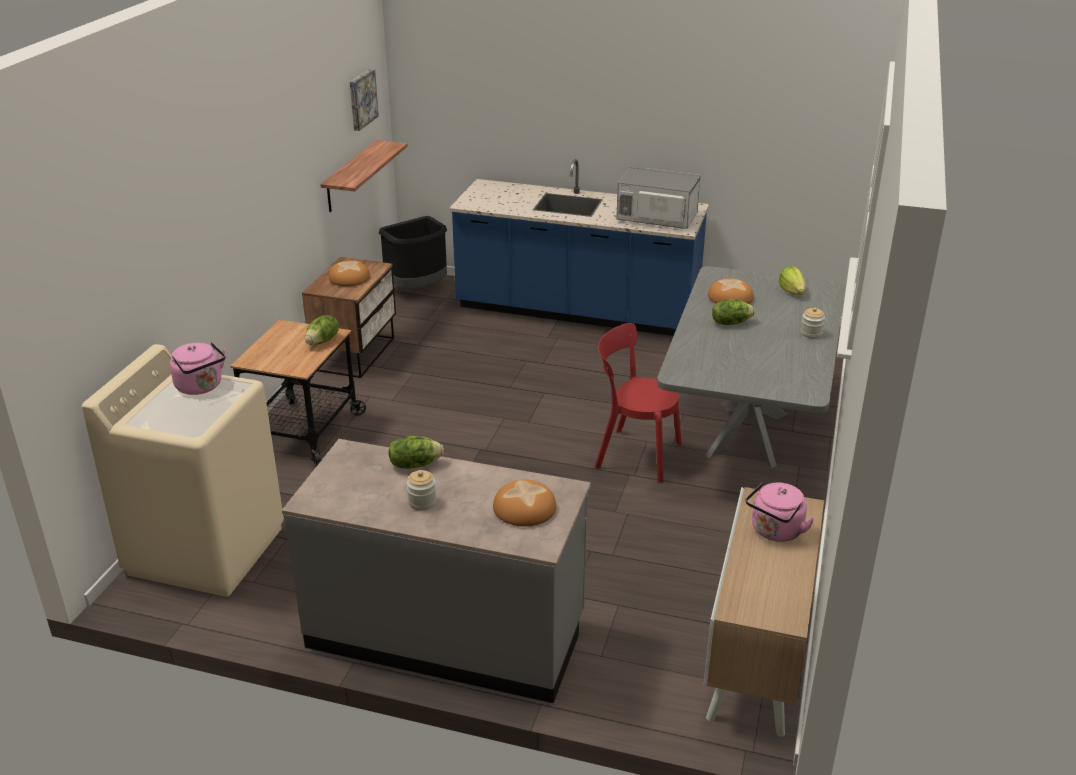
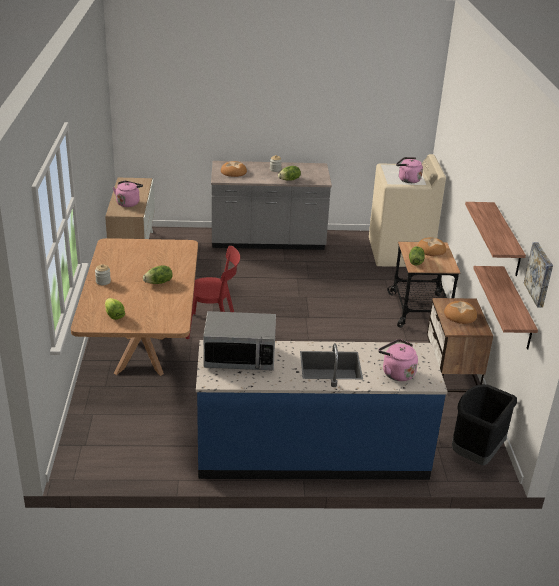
camera: 160 degrees right, 0 degrees up
(312, 157) = (506, 240): none -> shelf
(509, 193) = (396, 373): none -> pink kettle
(730, 297) = (161, 303): bread -> bread (431, 249)
(746, 434) = (143, 353): grey dining table -> brown dining table

